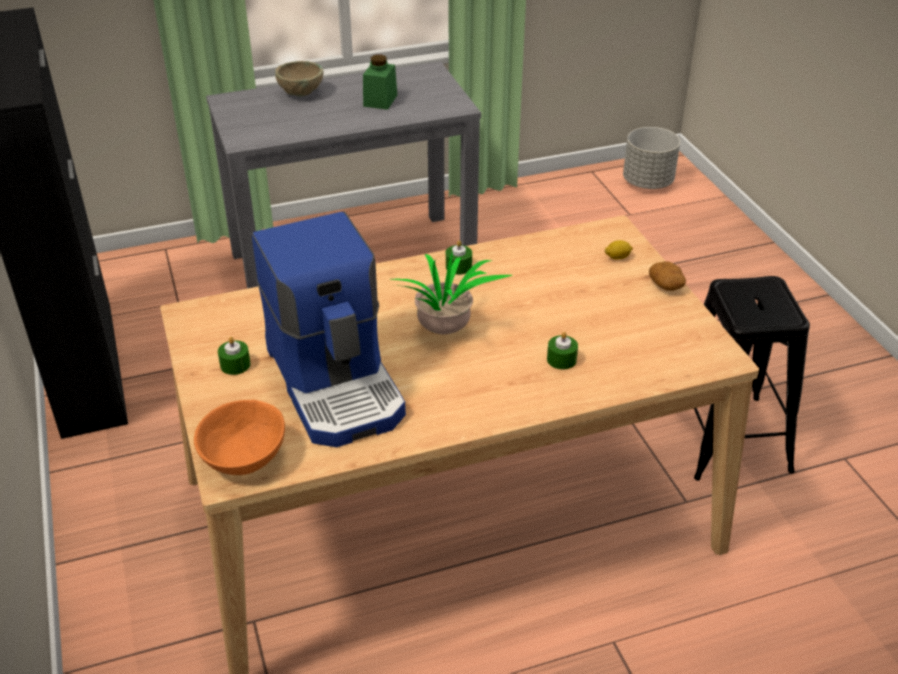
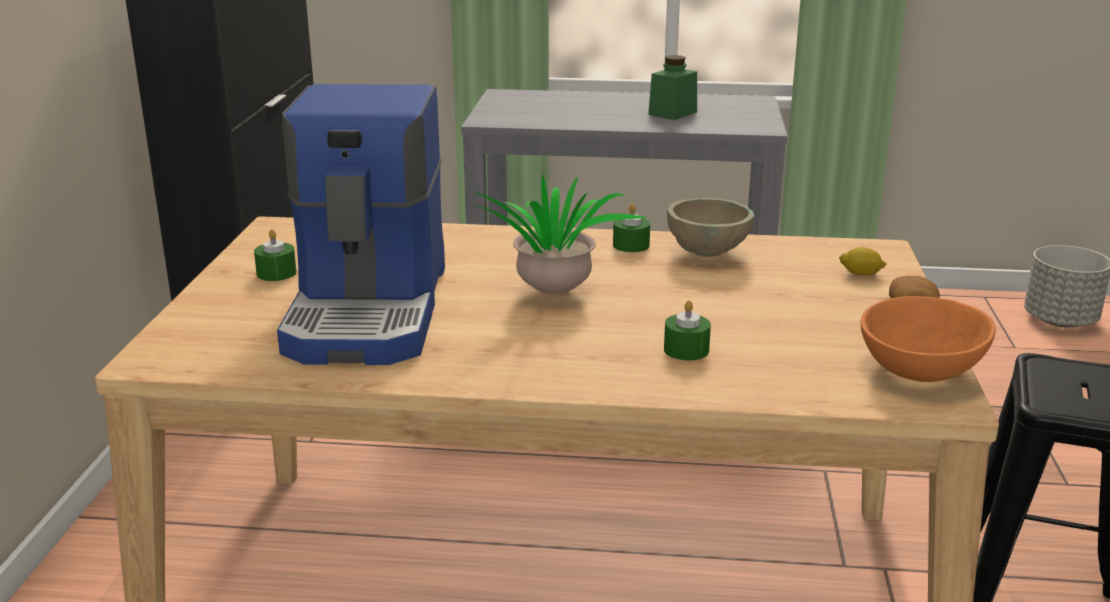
camera: 25 degrees right, 15 degrees down
(244, 456) = (190, 347): orange bowl -> orange bowl (921, 369)
(301, 94) = (588, 99): beige bowl -> beige bowl (707, 253)

